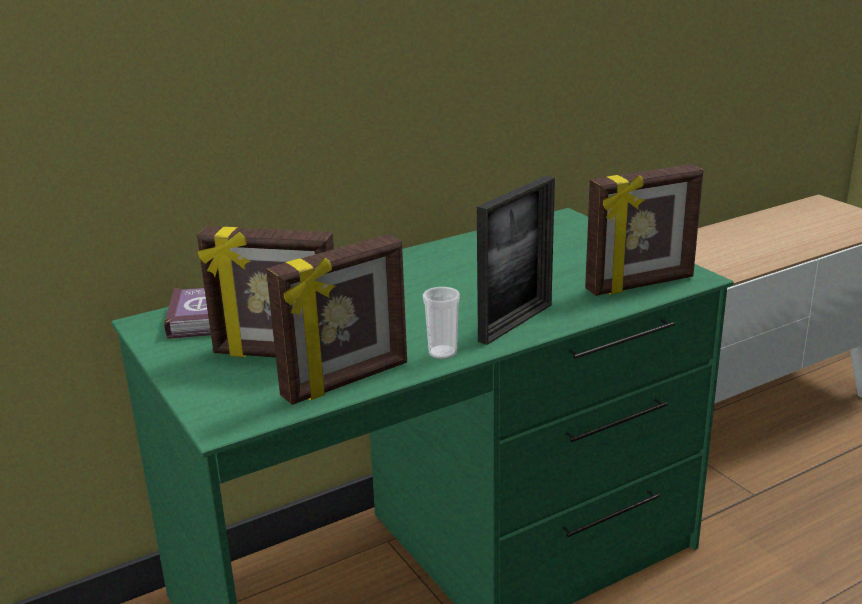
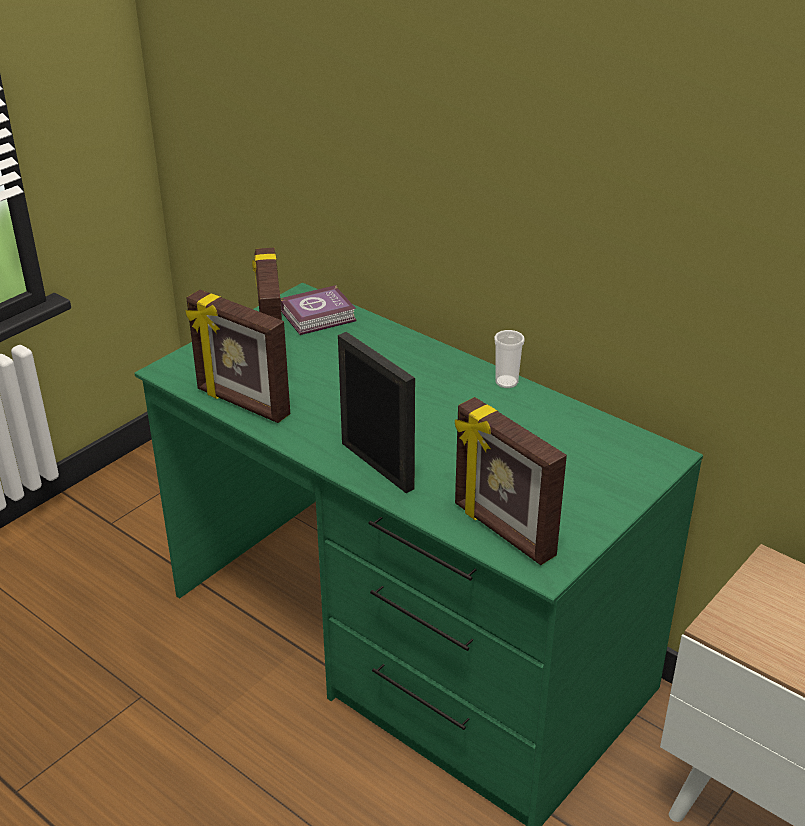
camera: 70 degrees right, 10 degrees up
(442, 353) = (304, 438): cup -> cup (506, 382)
(515, 322) = (377, 465): picture frame -> picture frame turned 150 degrees counterclockwise

